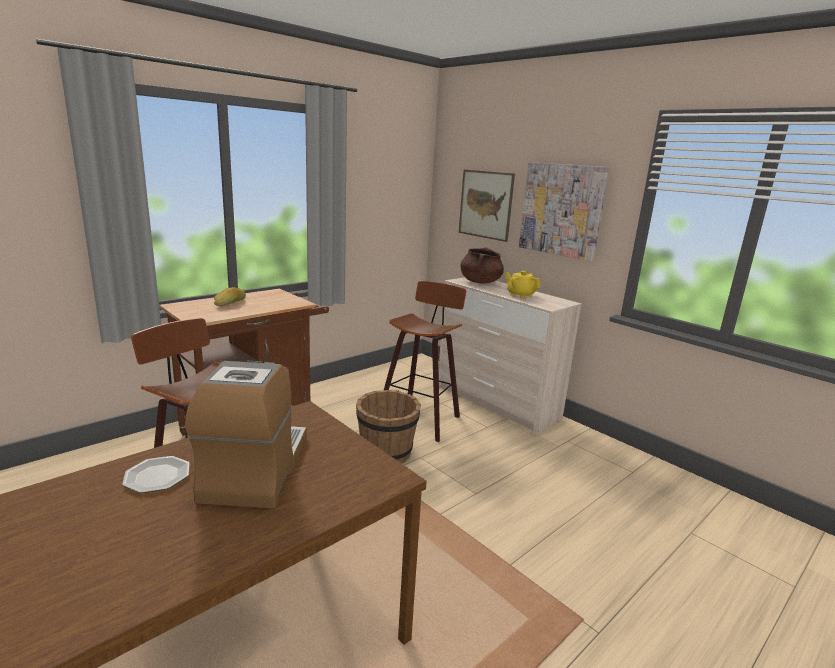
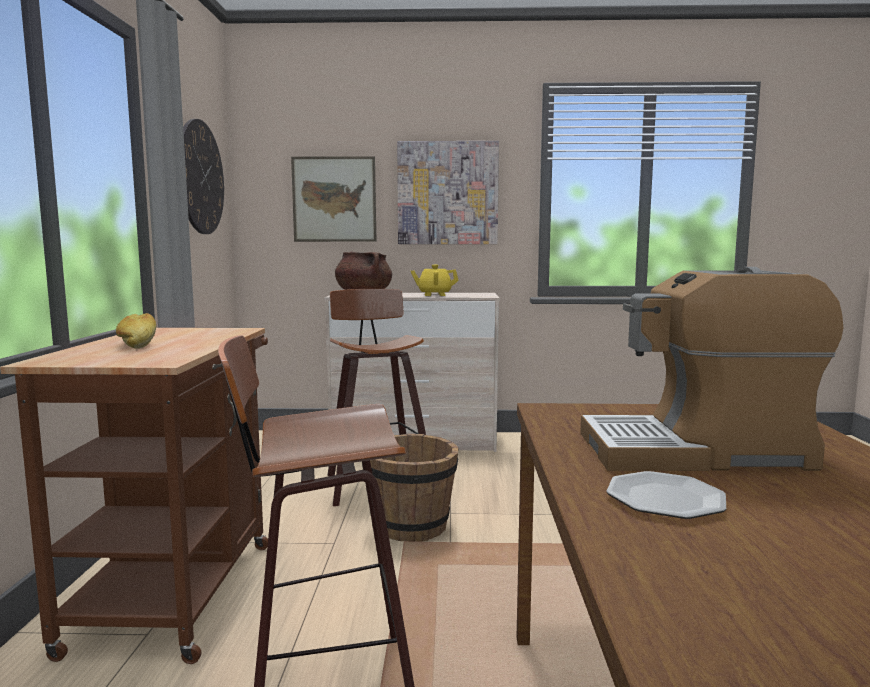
camera: 45 degrees left, 10 degrees down
(255, 469) = (696, 451): coffee machine -> coffee machine turned 45 degrees counterclockwise
(387, 187) = (200, 177): none -> wall clock

